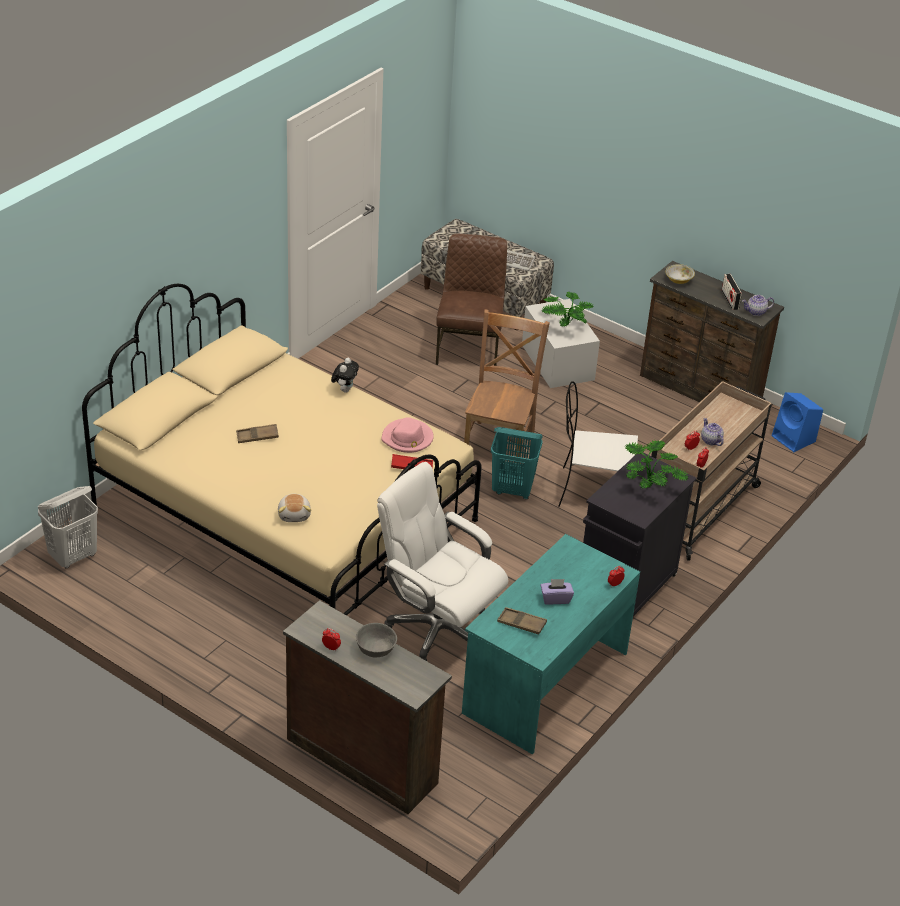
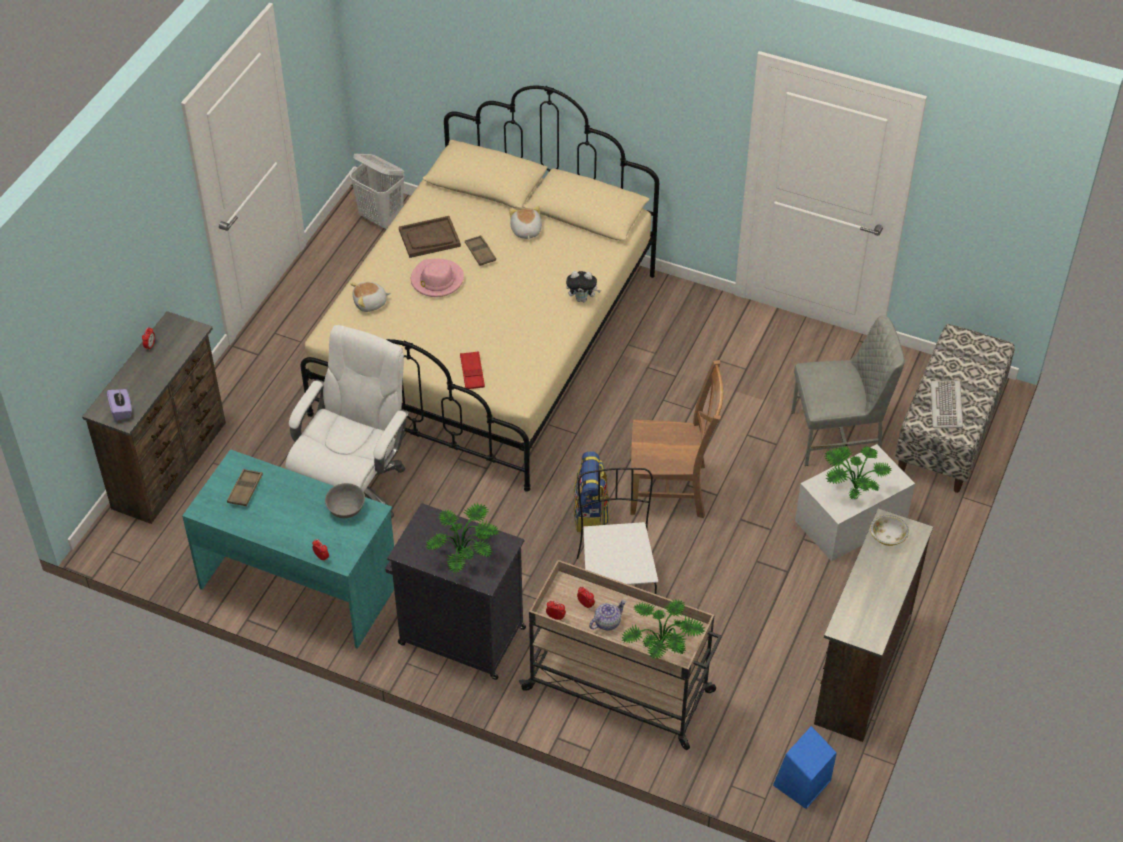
camera: 80 degrees right, 10 degrees up
(221, 464) = (429, 238): none -> brown tray
(241, 405) = (525, 231): none -> plush toy
(376, 648) = (154, 375): grey bowl -> grey bowl (346, 509)
(407, 438) = (517, 361): pink hat -> pink hat (436, 280)
(469, 348) = (838, 435): brown chair -> grey chair
(513, 490) = (591, 514): turquoise laundry basket -> backpack
(555, 599) = (287, 511): purple tissue box -> purple tissue box (121, 410)
(730, 300) = (868, 594): radio -> none
(739, 418) = (662, 647): none -> potted plant
(756, 312) = (853, 624): teapot -> none

